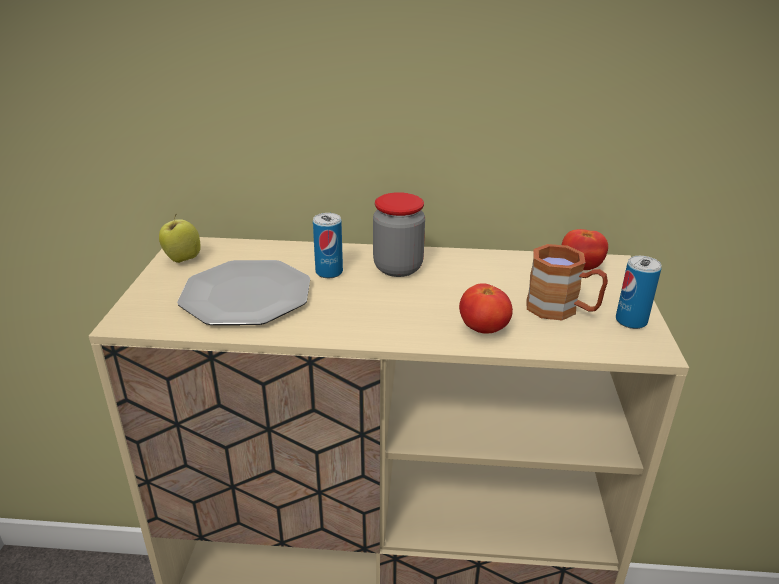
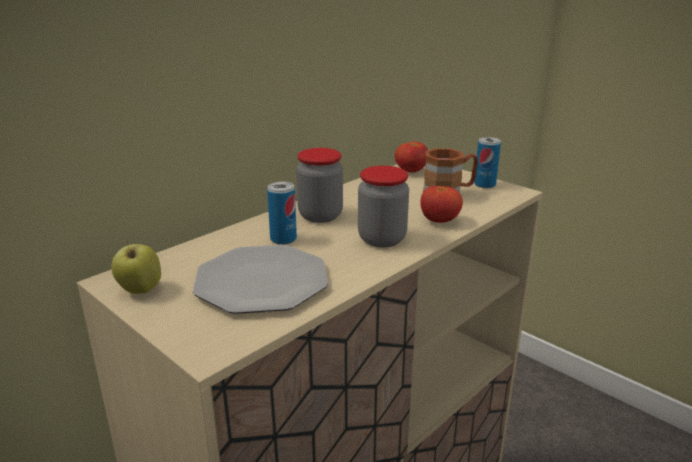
camera: 50 degrees left, 5 degrees down
(395, 315) = (382, 239): none -> jar

